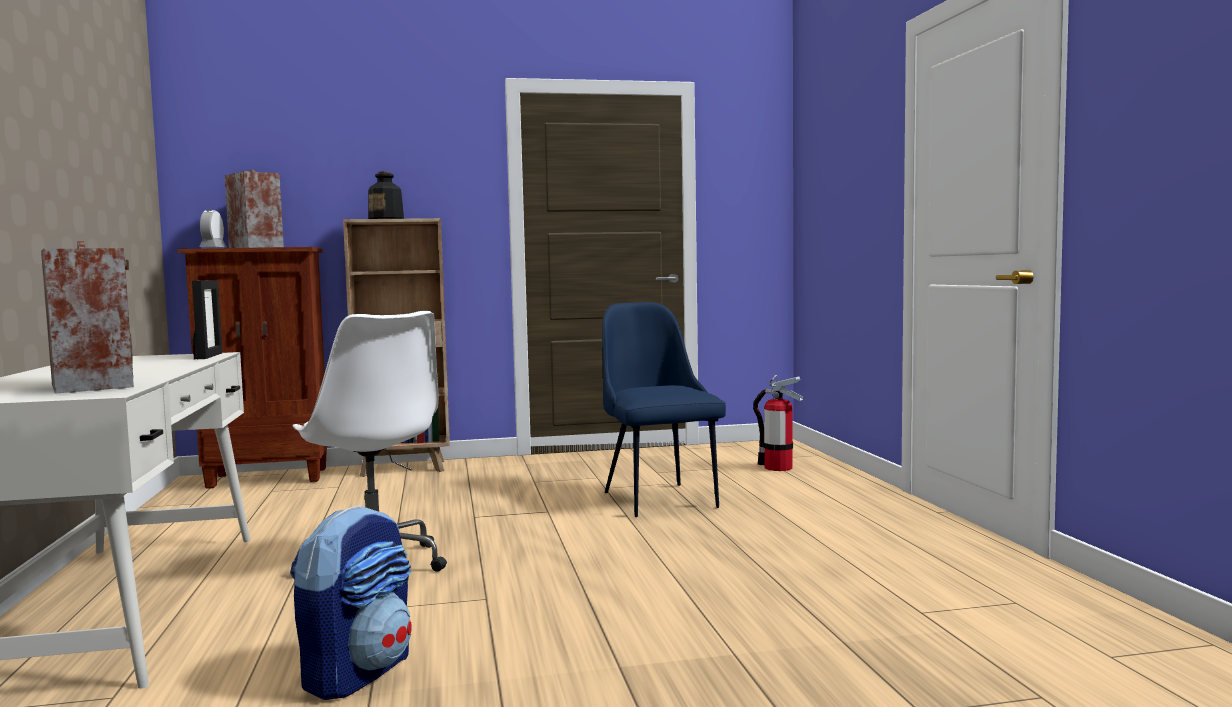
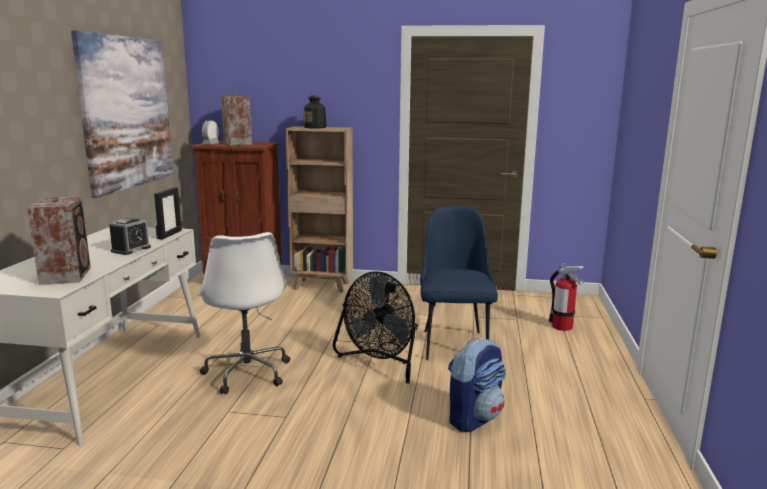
camera: 20 degrees right, 10 degrees up
(91, 178) = (127, 113): none -> picture
(166, 366) = (131, 249): none -> alarm clock
(357, 673) = (180, 462): backpack -> backpack (474, 418)
(572, 527) = (380, 361): none -> black fan

